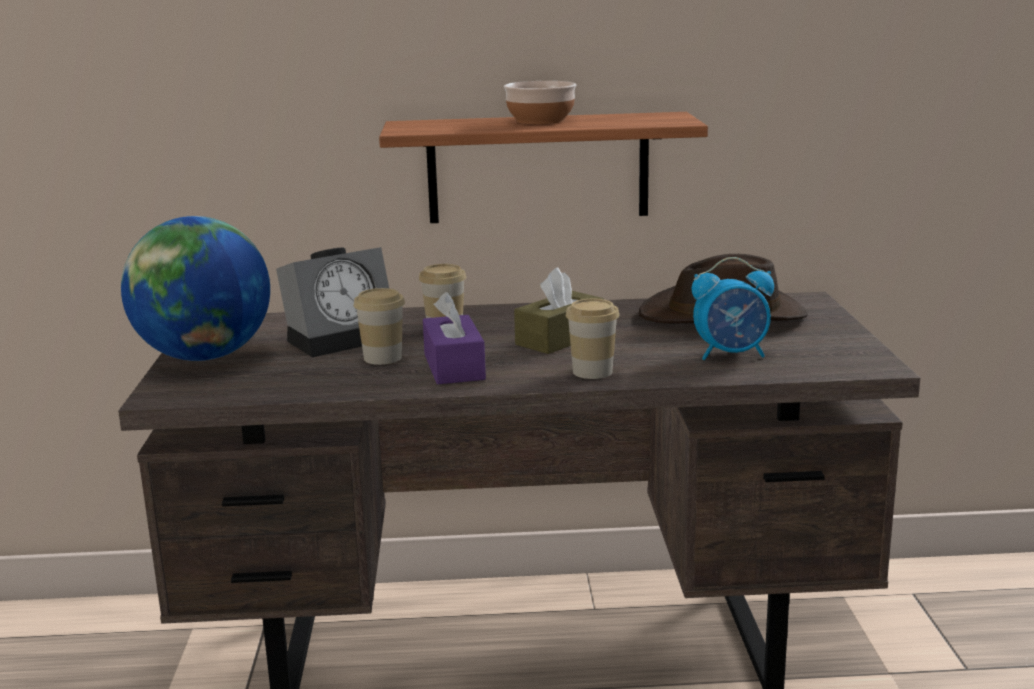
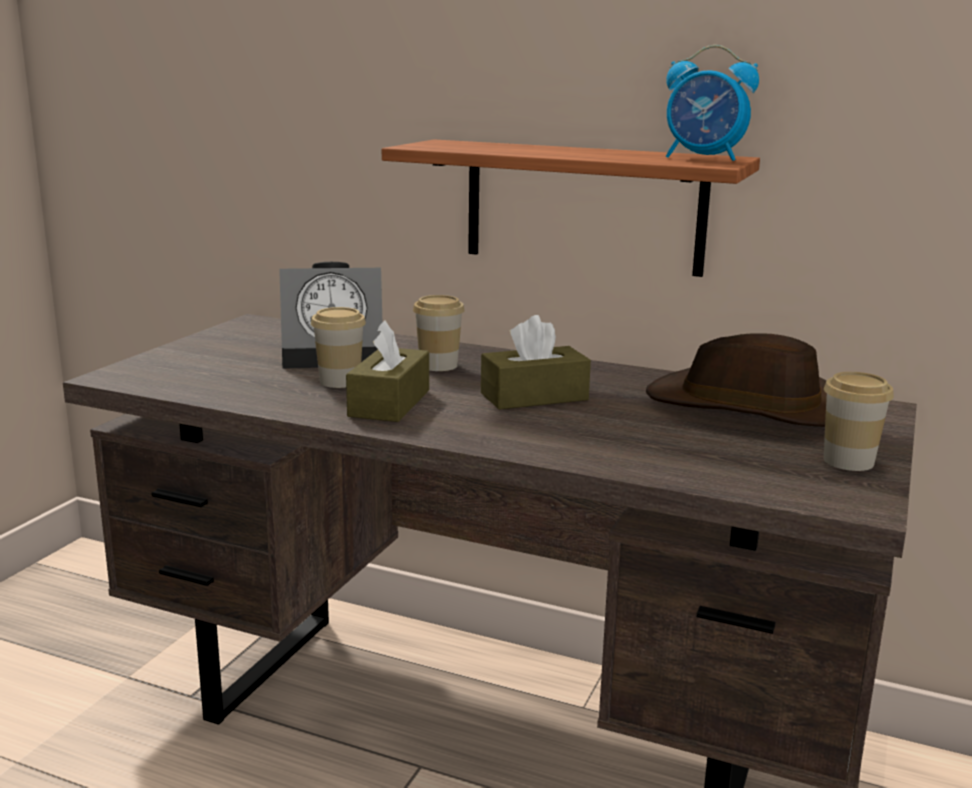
camera: 25 degrees right, 0 degrees up
(204, 357) = (199, 350): globe -> none
(454, 367) = (389, 403): purple tissue box -> brown tissue box
(541, 120) = (573, 150): bowl -> none
(592, 372) = (516, 437): cup -> cup (848, 461)
(732, 354) = (697, 451): alarm clock -> alarm clock (704, 158)

